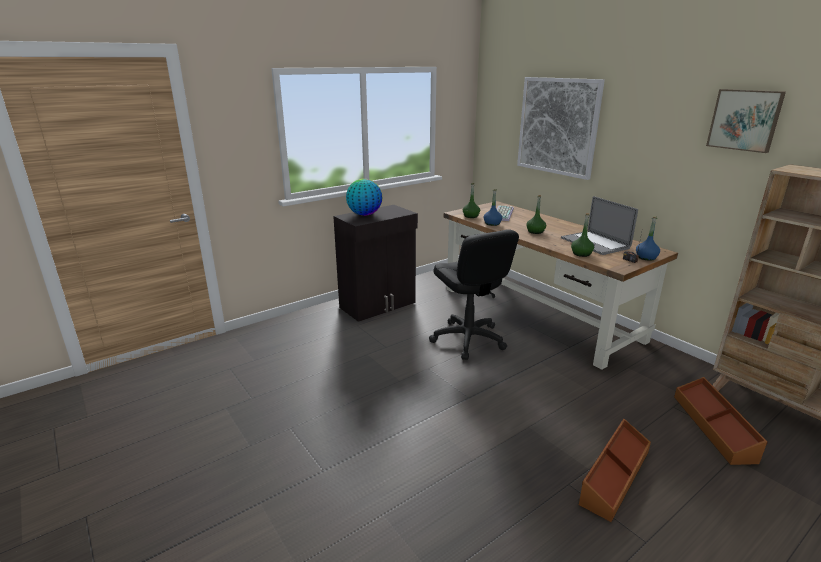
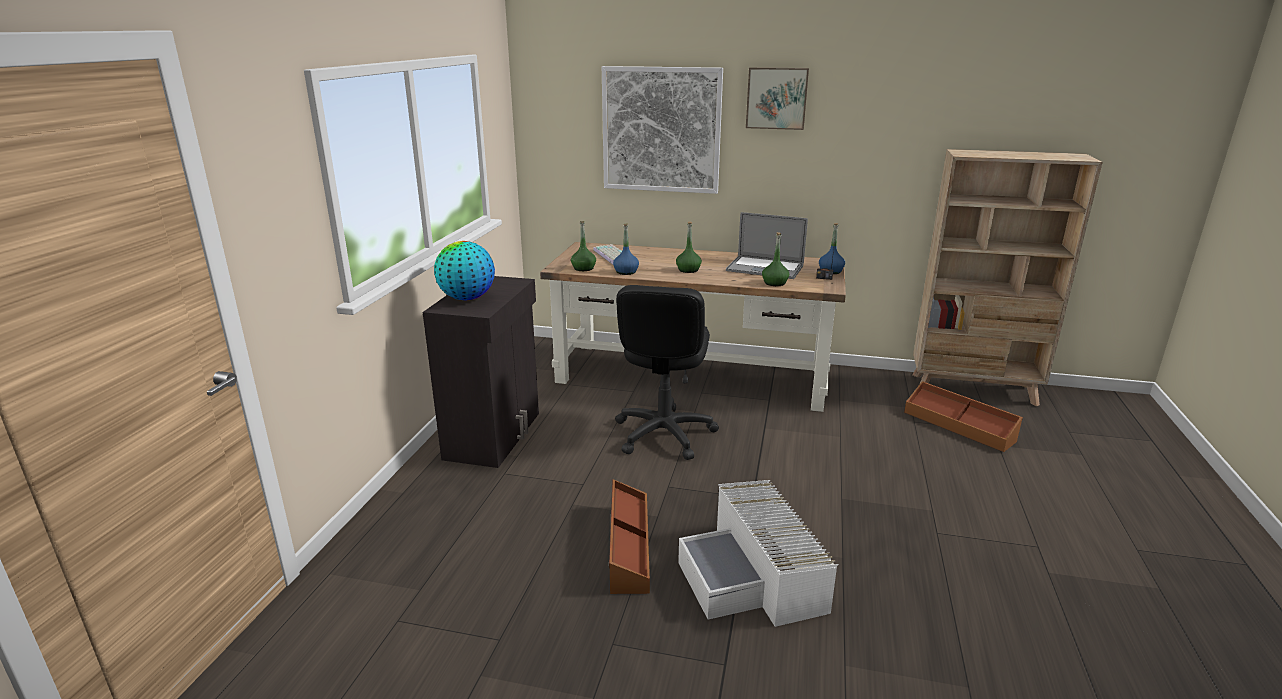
camera: 40 degrees left, 0 degrees up
(404, 438) = (754, 576): none -> white storage box
(468, 339) = (663, 434): black office chair -> black office chair turned 75 degrees clockwise
(613, 476) = (954, 506): brown storage box -> brown storage box (628, 546)
(745, 120) = (895, 107): picture -> picture (776, 98)

